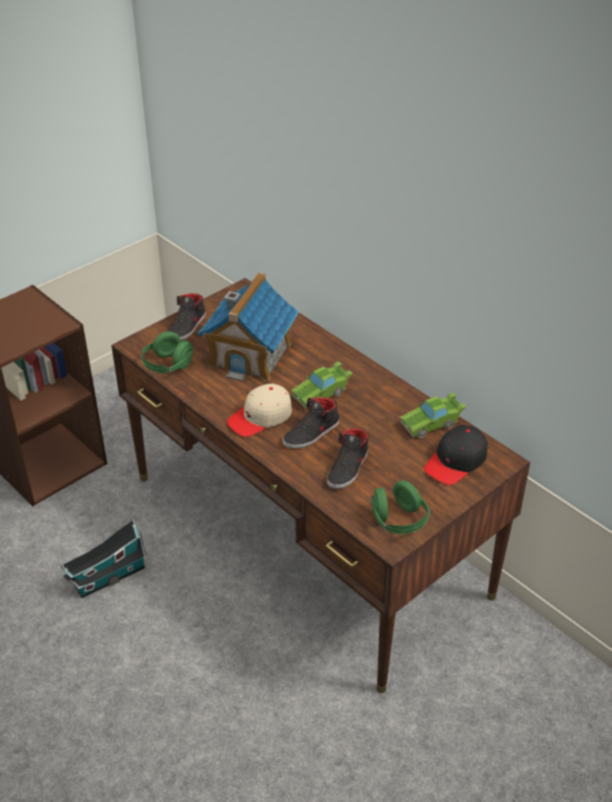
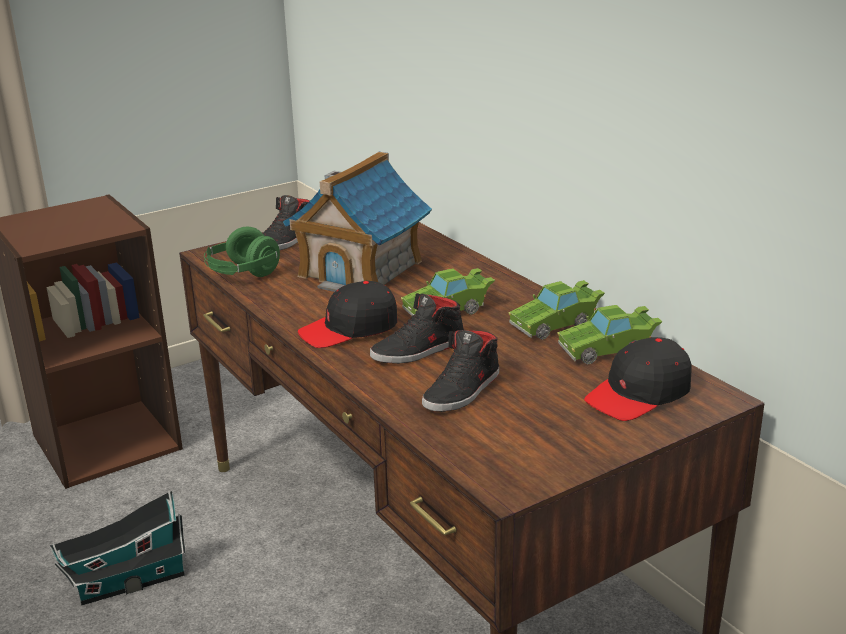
camera: 10 degrees right, 15 degrees down
(260, 417) = (349, 329): beige cap -> black cap
(395, 402) = (556, 324): none -> green toy car
(398, 521) = (527, 459): green headphones -> none

